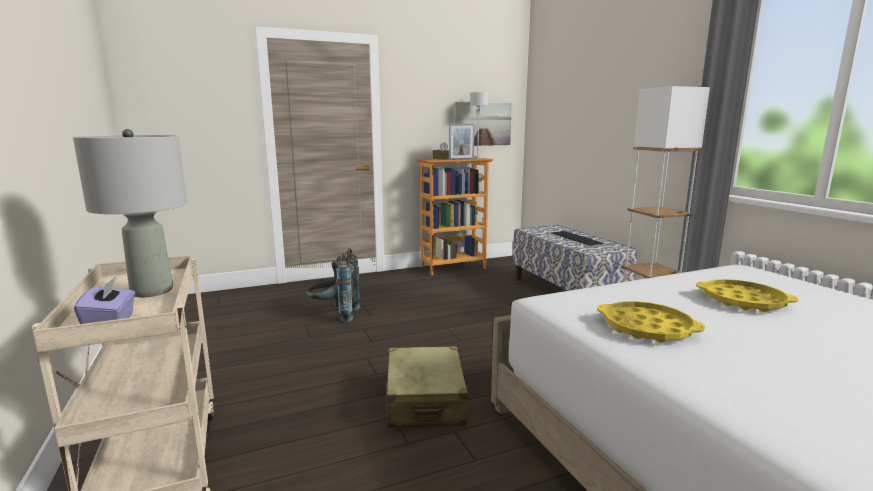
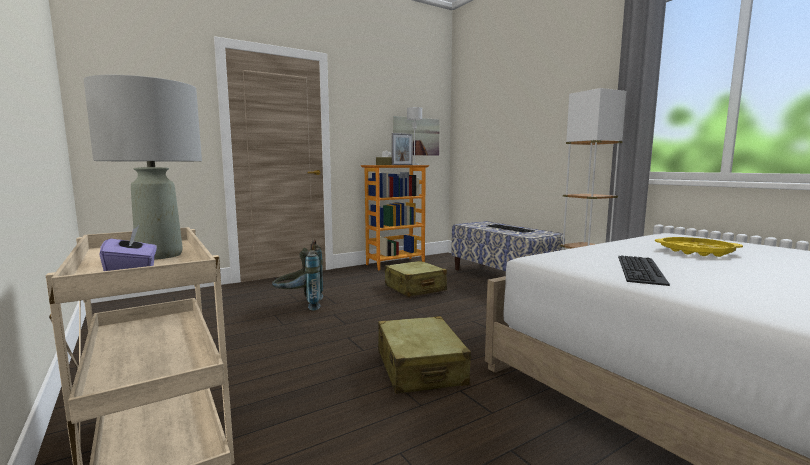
camera: 10 degrees left, 5 degrees down
(460, 301) = (414, 288): none -> beige suitcase
(647, 328) = (643, 270): yellow tray -> keyboard

